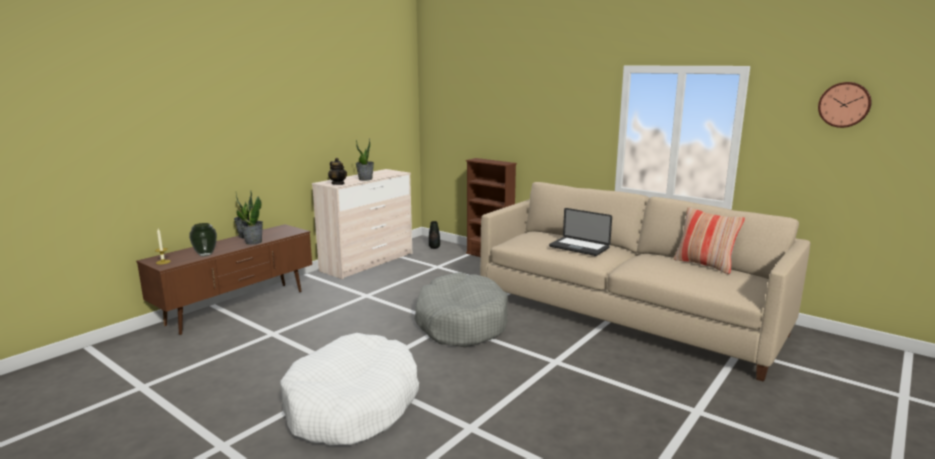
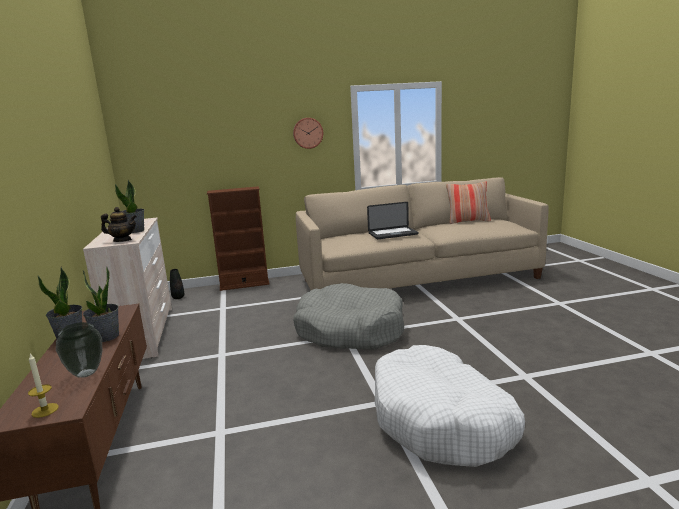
camera: 50 degrees left, 0 degrees up
(844, 104) = (495, 103): wall clock -> wall clock (308, 133)

